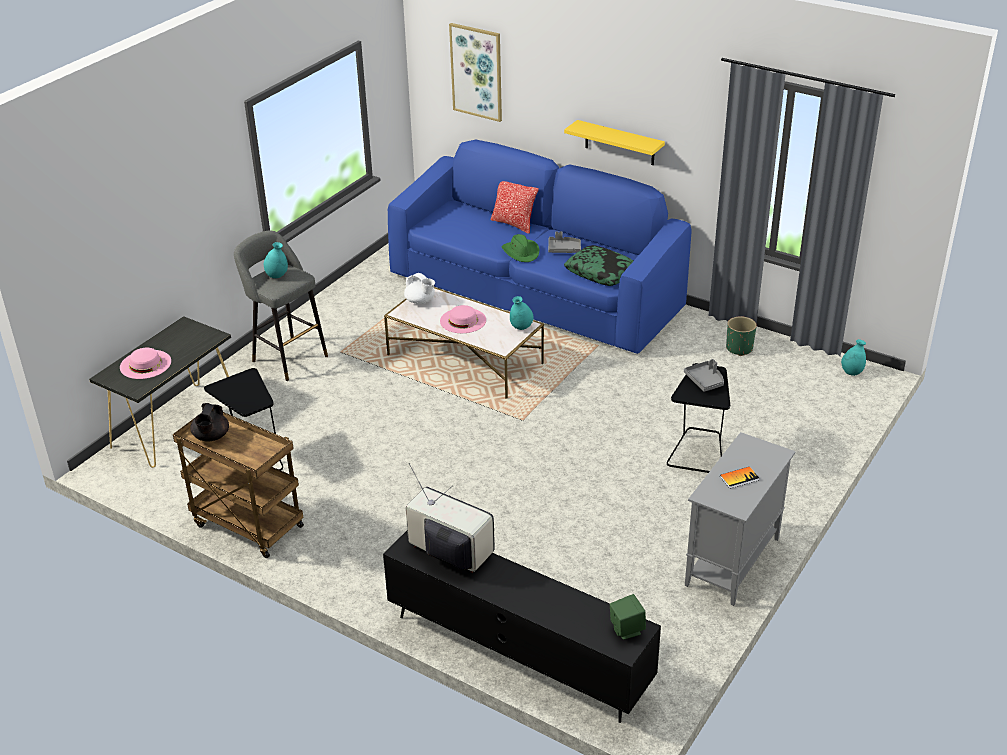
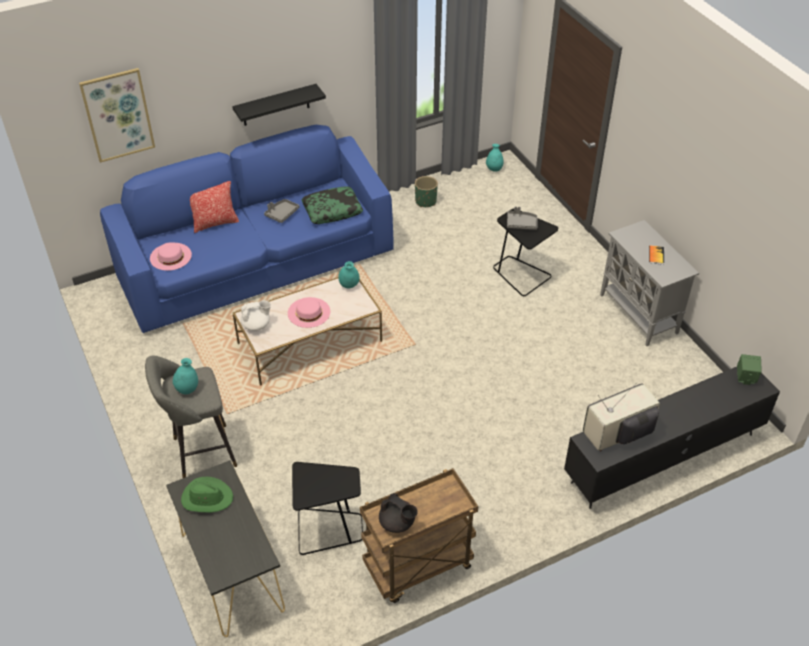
camera: 60 degrees left, 10 degrees up
(145, 364) = (225, 540): pink hat -> pink hat (170, 256)
(521, 252) = (263, 237): green hat -> green hat (207, 497)
(619, 143) = (276, 105): yellow shelf -> black shelf

